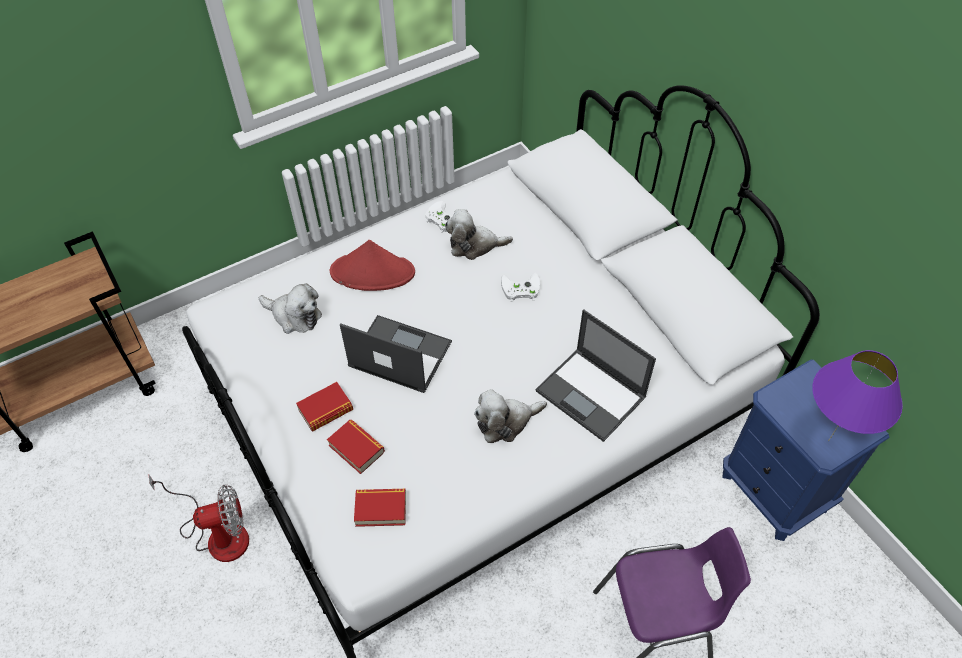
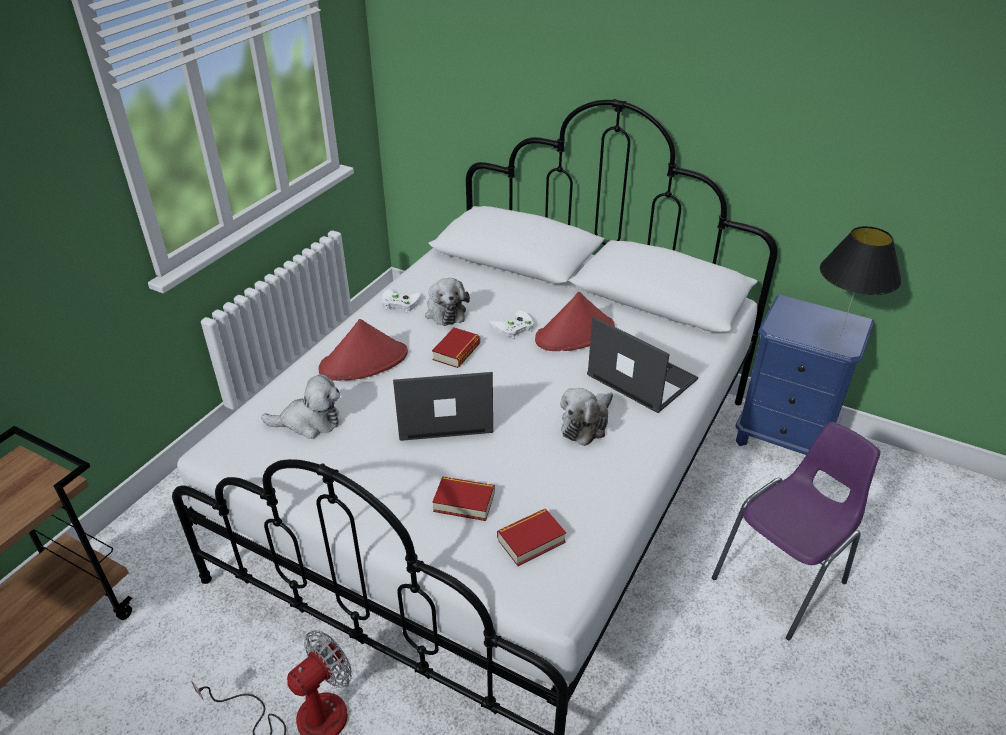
camera: 30 degrees left, 15 degrees down
(325, 410) = (405, 484): book -> book (456, 352)
(474, 245) = (445, 311): plush toy -> plush toy turned 75 degrees counterclockwise
(570, 320) = (575, 334): none -> red hat
(592, 394) = (640, 377): laptop -> laptop turned 150 degrees counterclockwise
(829, 440) = (839, 338): purple table lamp -> black table lamp

